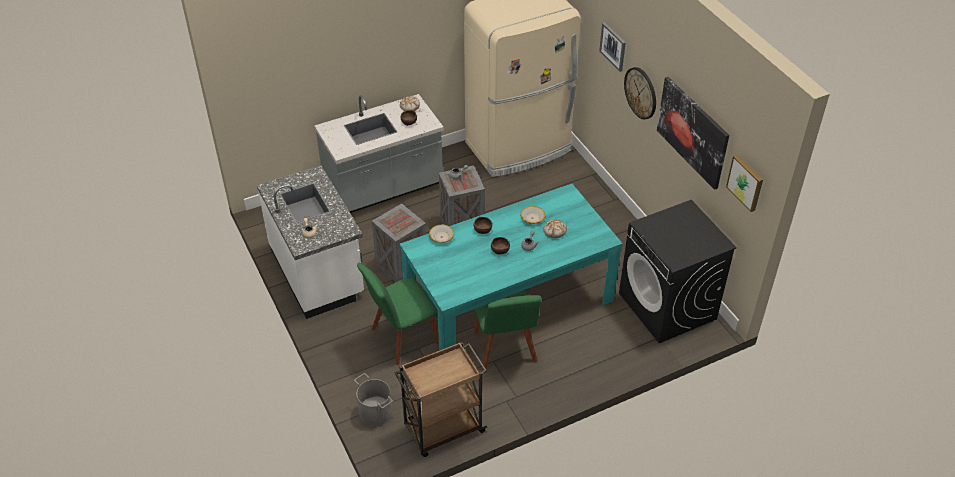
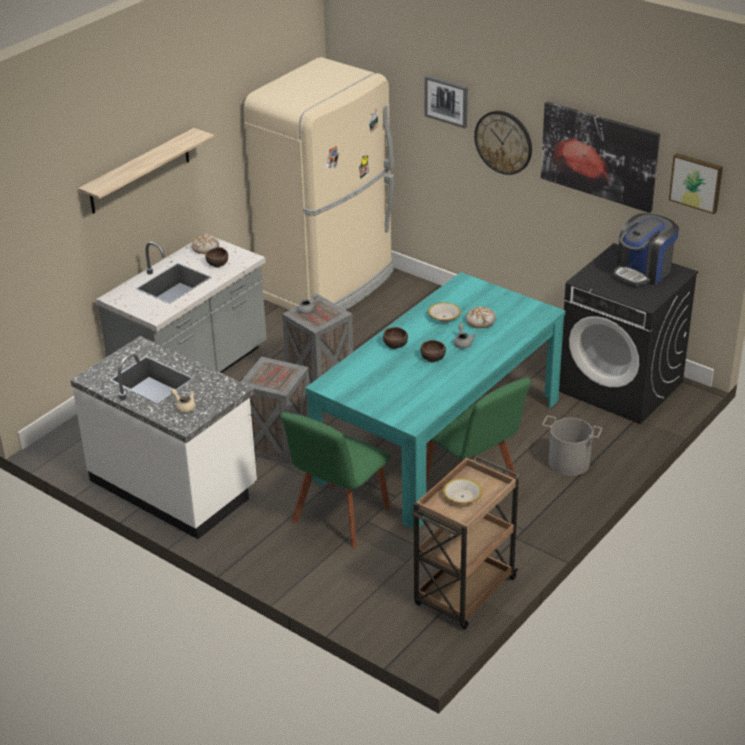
camera: 25 degrees left, 10 degrees down
(362, 45) = (140, 171): none -> shelf
(375, 412) = (367, 606): grey bucket -> grey bucket (569, 463)
(441, 237) = (352, 366): bowl -> bowl (462, 497)
(694, 233) = (643, 271): none -> coffee machine

